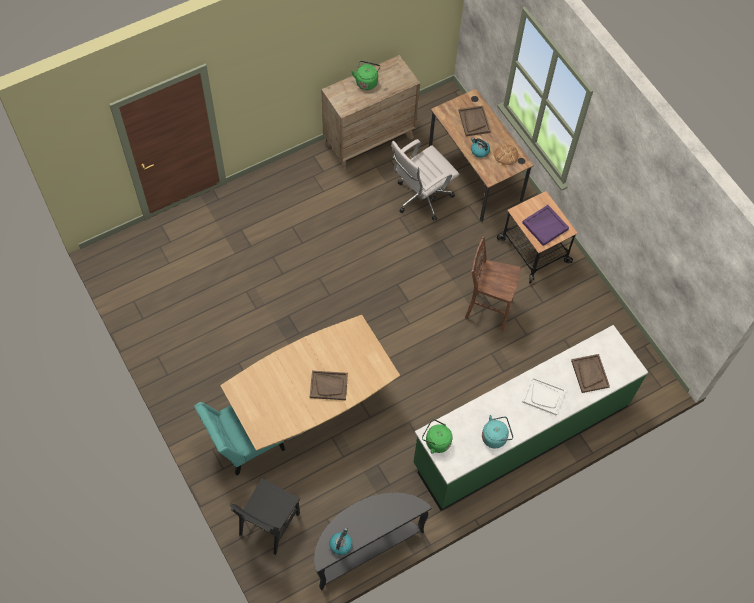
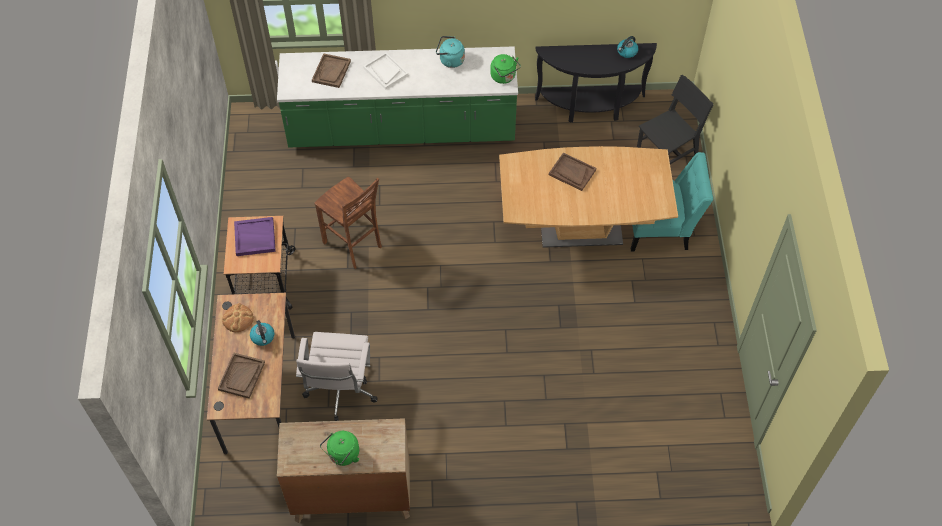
camera: 150 degrees left, 5 degrees down
(421, 198) = (340, 392): white office chair -> white office chair turned 105 degrees clockwise

